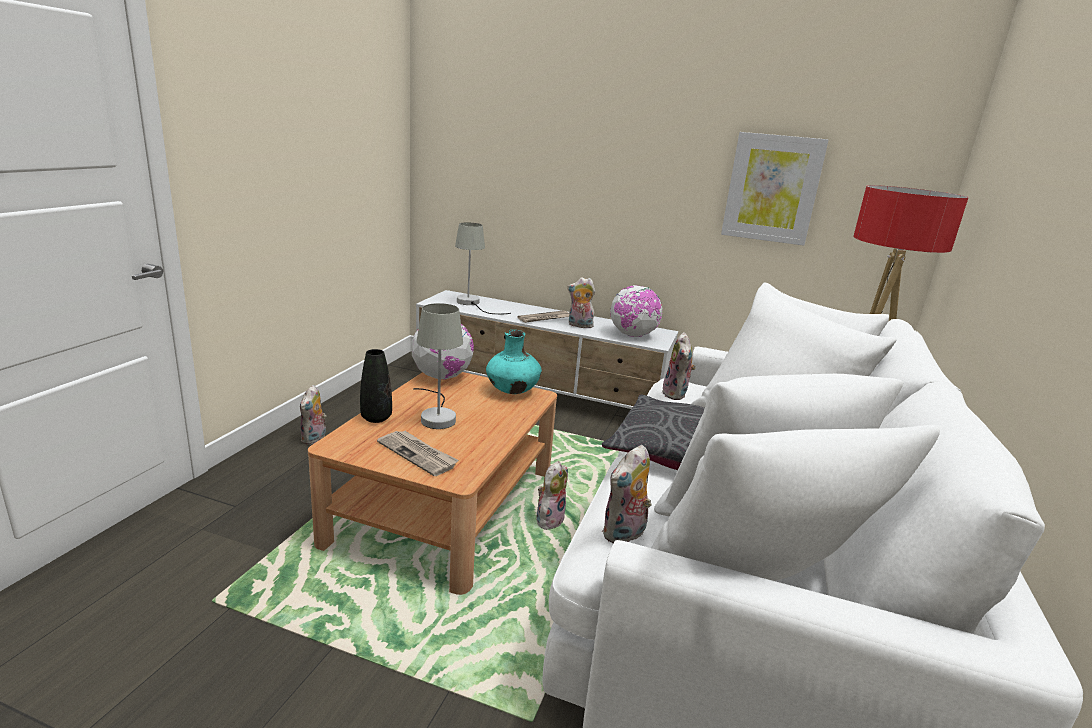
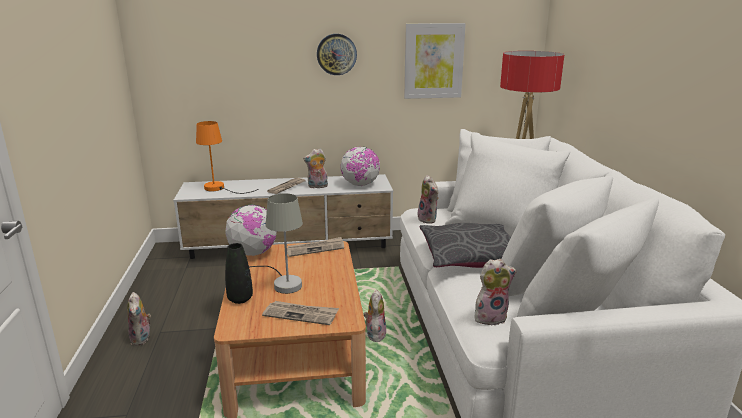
camera: 25 degrees left, 0 degrees up
(472, 304) = (219, 189): grey table lamp -> orange table lamp
(512, 391) = (315, 248): turquoise vase -> newspaper
(624, 535) = (490, 317): plush toy -> plush toy turned 120 degrees counterclockwise
(640, 163) = (336, 54): none -> wall clock

